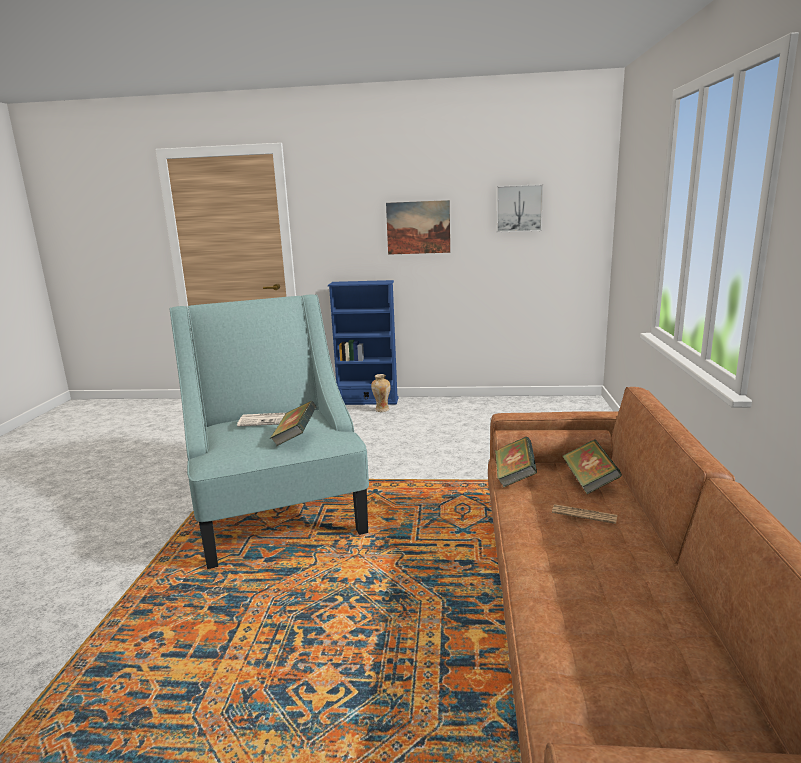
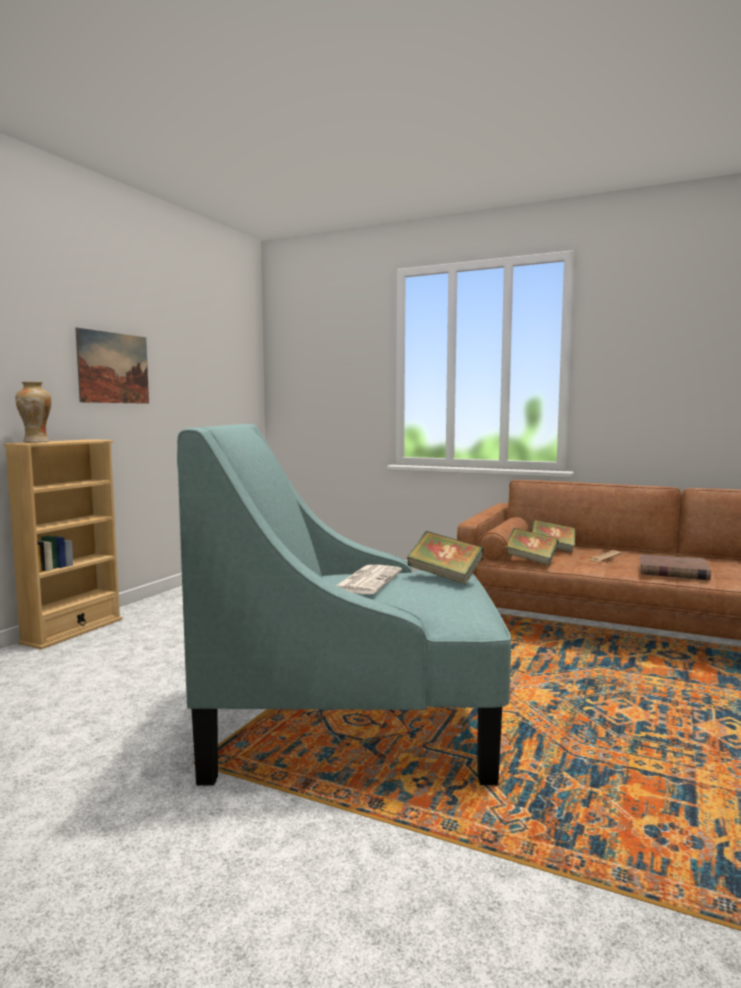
camera: 70 degrees left, 10 degrees down
(368, 401) = (72, 631): blue bookcase -> beige bookcase
(381, 410) = (124, 629): vase -> vase (36, 442)
(519, 208) = (203, 358): picture -> none
(551, 562) = (673, 571): none -> brown book

